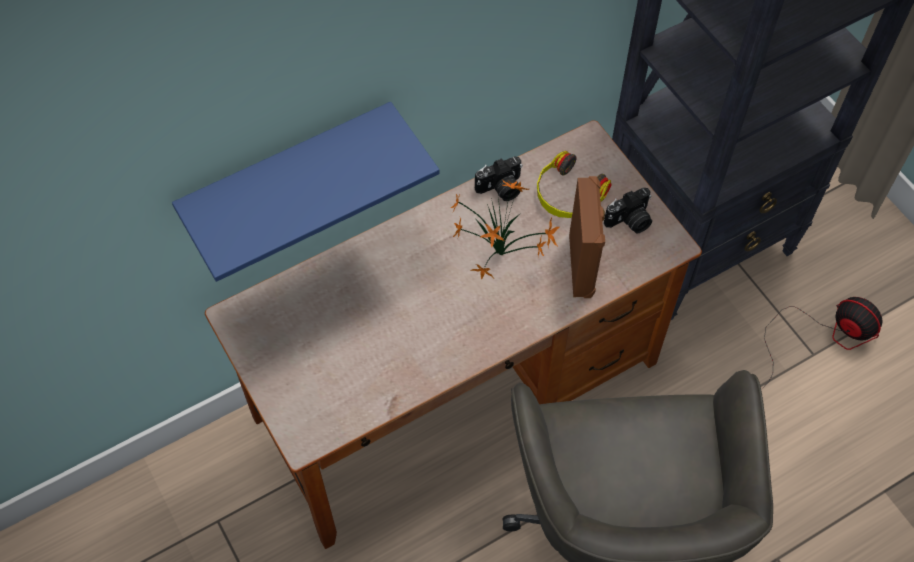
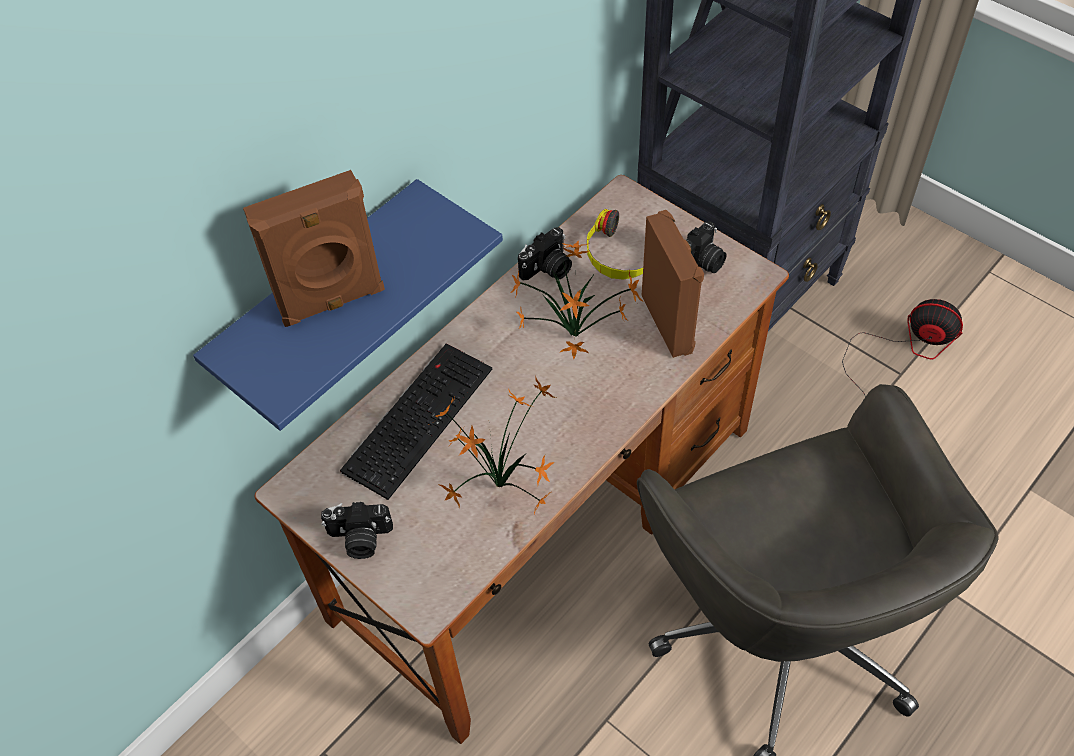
camera: 15 degrees left, 5 degrees down
(272, 371) = (360, 539): none -> camera
(288, 189) = (332, 302): none -> brown speaker
(350, 285) = (417, 417): none -> keyboard
(391, 360) = (496, 484): none -> potted plant

